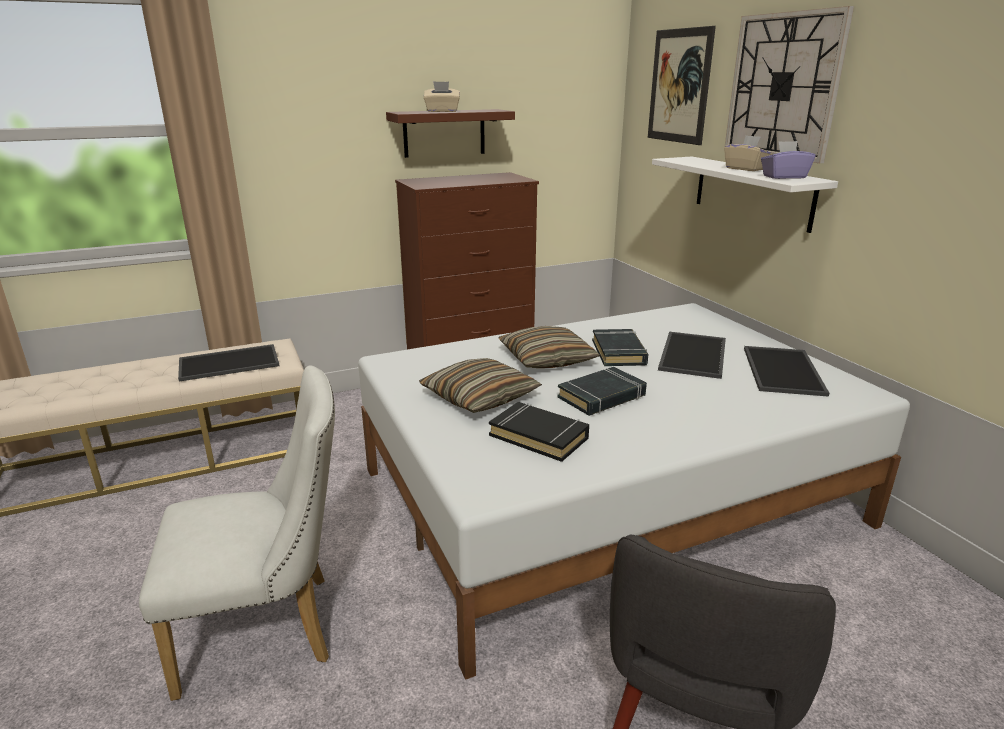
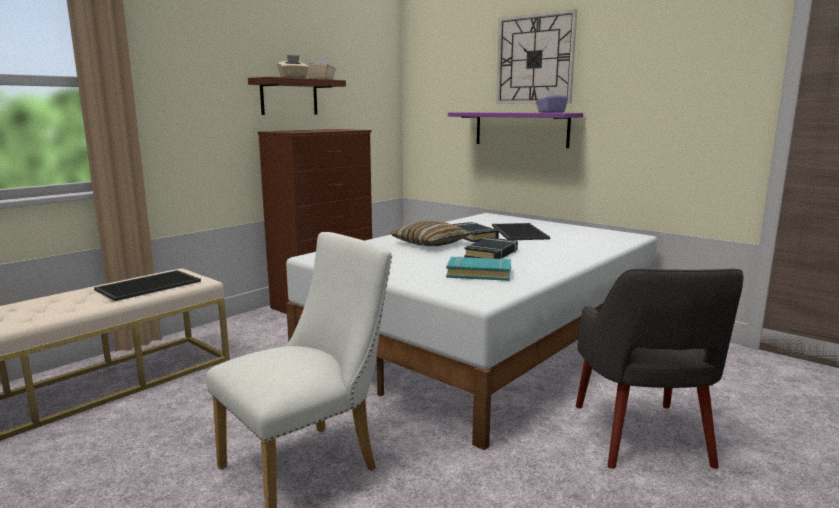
camera: 25 degrees left, 10 degrees down
(479, 397) = (412, 264): pillow -> none
(539, 436) = (479, 273): black book -> turquoise book
(679, 86) = (452, 66): picture -> none
(745, 169) = (519, 112): beige tissue box -> beige tissue box (321, 79)
(752, 192) = (521, 129): white shelf -> purple shelf
(785, 371) = (580, 233): tray -> none

